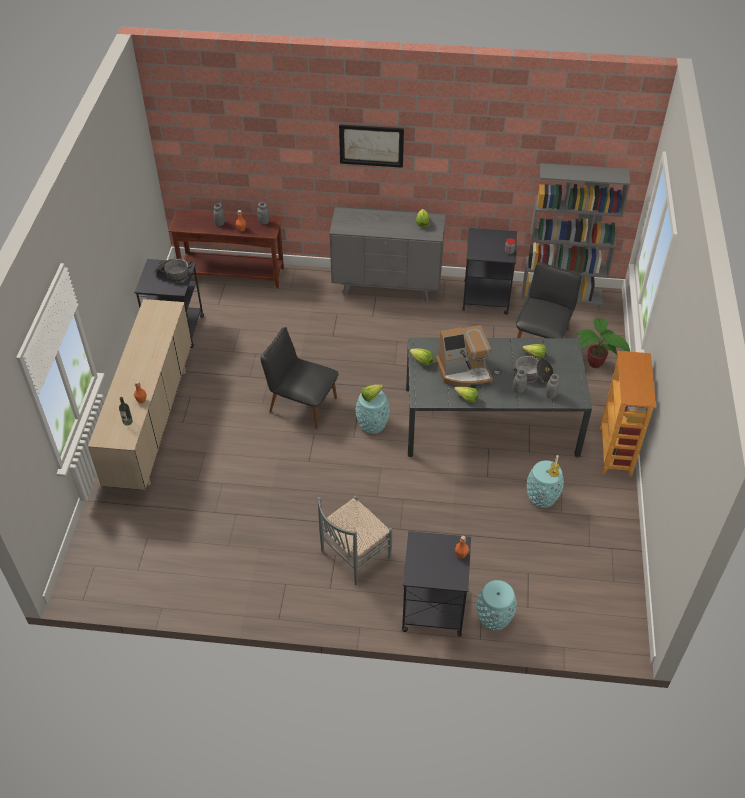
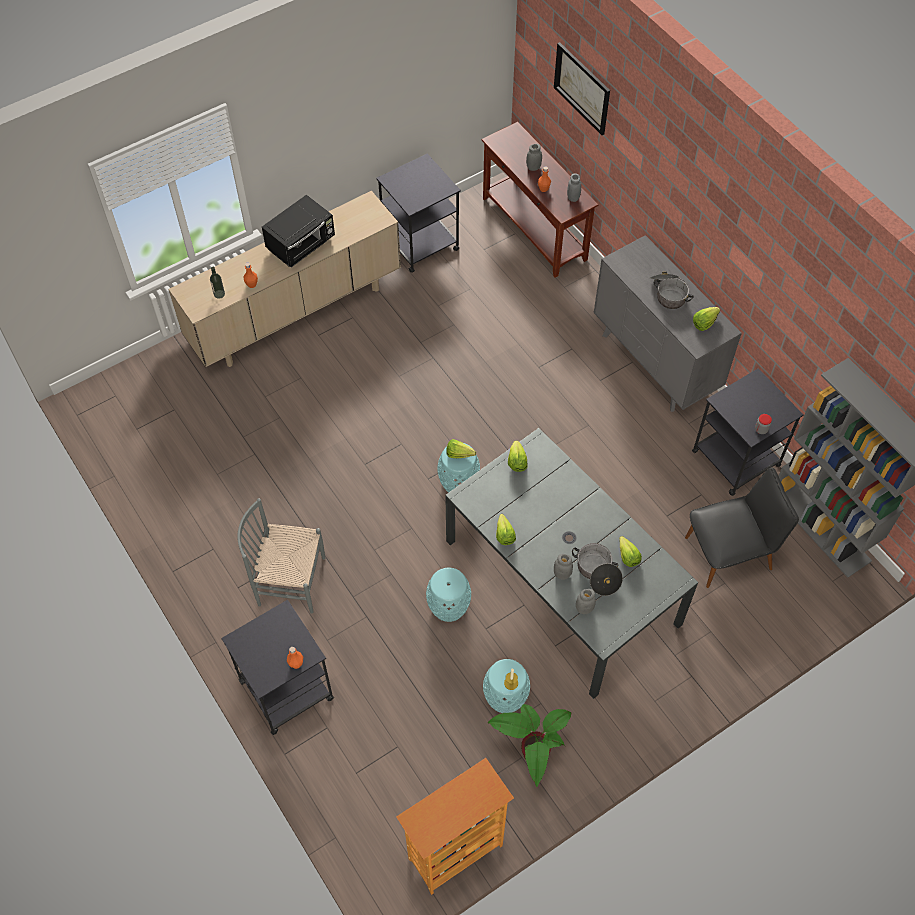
camera: 50 degrees right, 10 degrees up
(142, 356) = (302, 245): none -> black microwave
(173, 274) = (427, 186): cooking pot -> cooking pot (668, 293)
(303, 405) = (427, 409): black chair -> none
(371, 145) = (694, 195): picture -> picture (582, 88)
(464, 371) = (540, 507): coffee machine -> none
(493, 617) = (318, 750): turquoise stool -> turquoise stool (448, 606)
(593, 365) = (742, 628): potted plant -> potted plant (530, 754)
(616, 452) = (634, 730): bookcase -> bookcase (455, 853)

